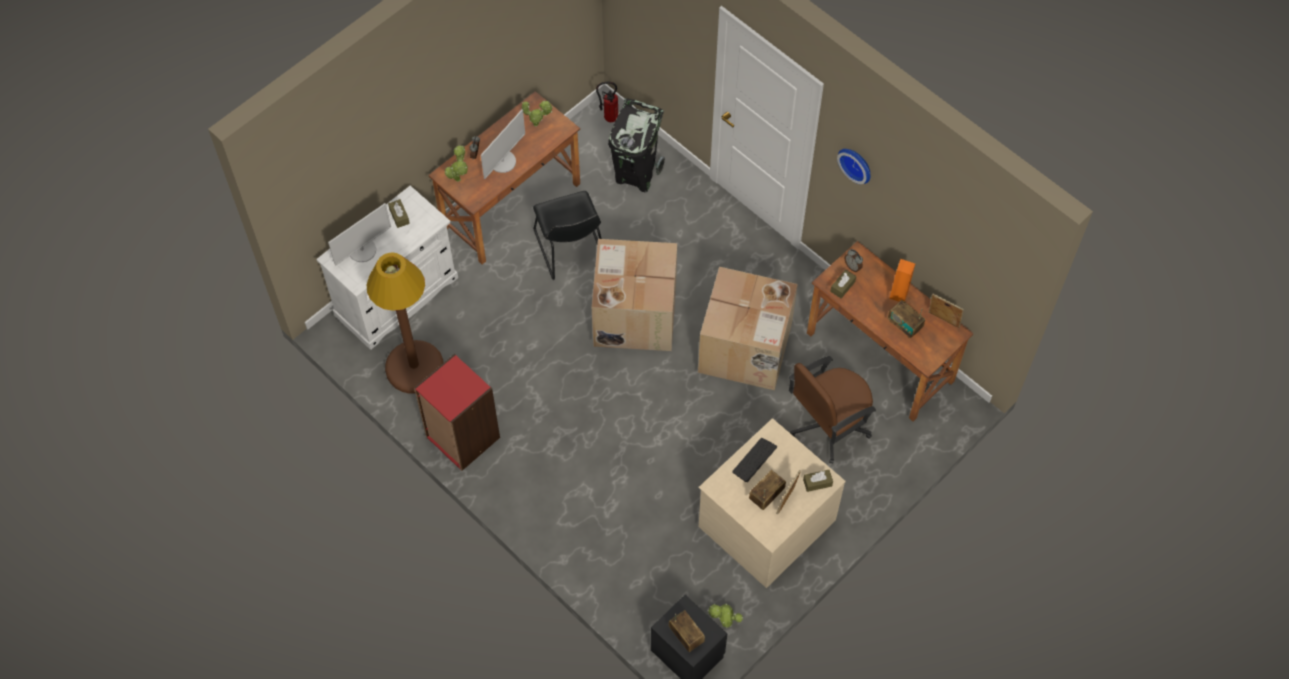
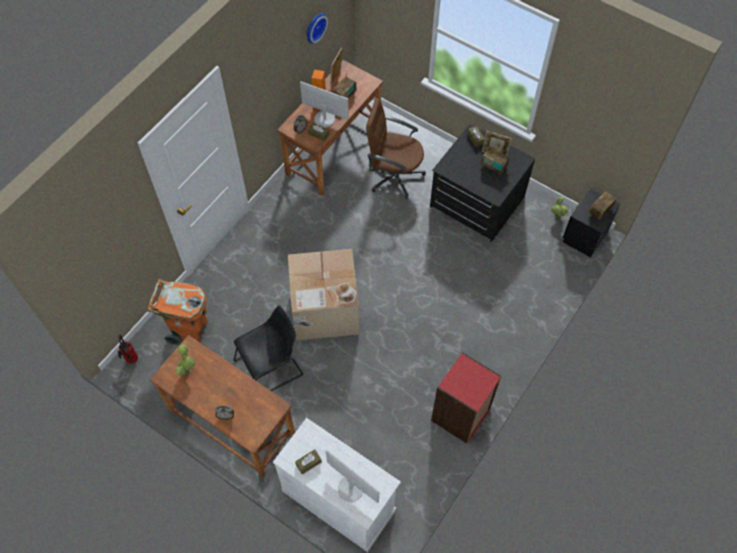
camera: 100 degrees left, 0 degrees up
(414, 367) = (405, 468): brown floor lamp -> none
(458, 177) = (253, 425): potted plant -> none
(502, 161) = (231, 391): monitor -> monitor (324, 119)
(636, 174) = (190, 330): black trash can -> orange trash can
(746, 349) = (342, 231): cardboard box -> none
(754, 460) = (468, 176): keyboard -> none
(765, 521) = (476, 203): beige dresser -> black dresser
(827, 425) = (394, 175): brown office chair -> brown office chair turned 150 degrees clockwise
(856, 163) = (255, 81): wall clock -> wall clock (314, 27)

